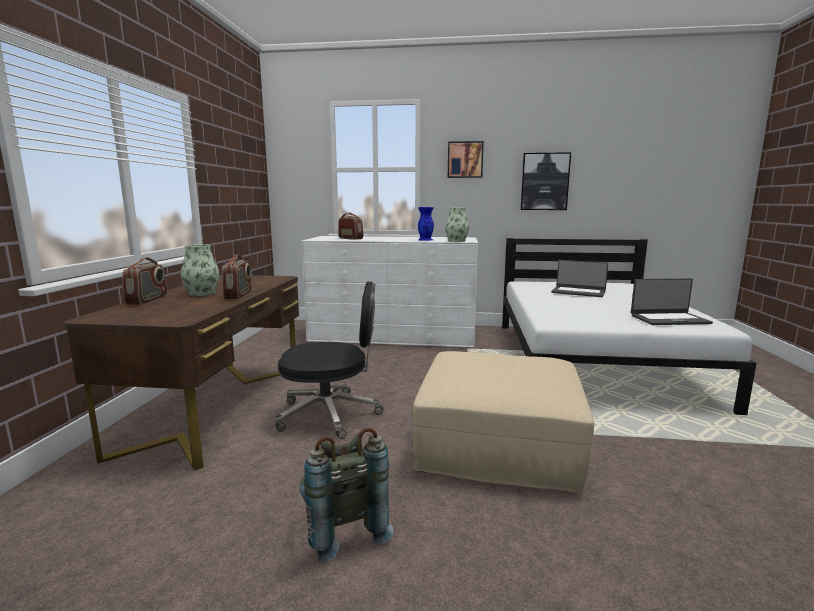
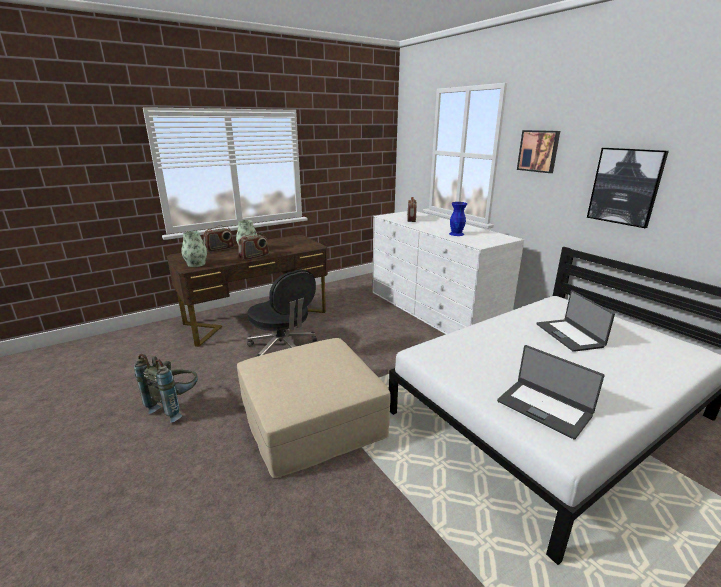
camera: 50 degrees right, 10 degrees up
(456, 241) = (471, 242): vase -> vase (196, 264)

